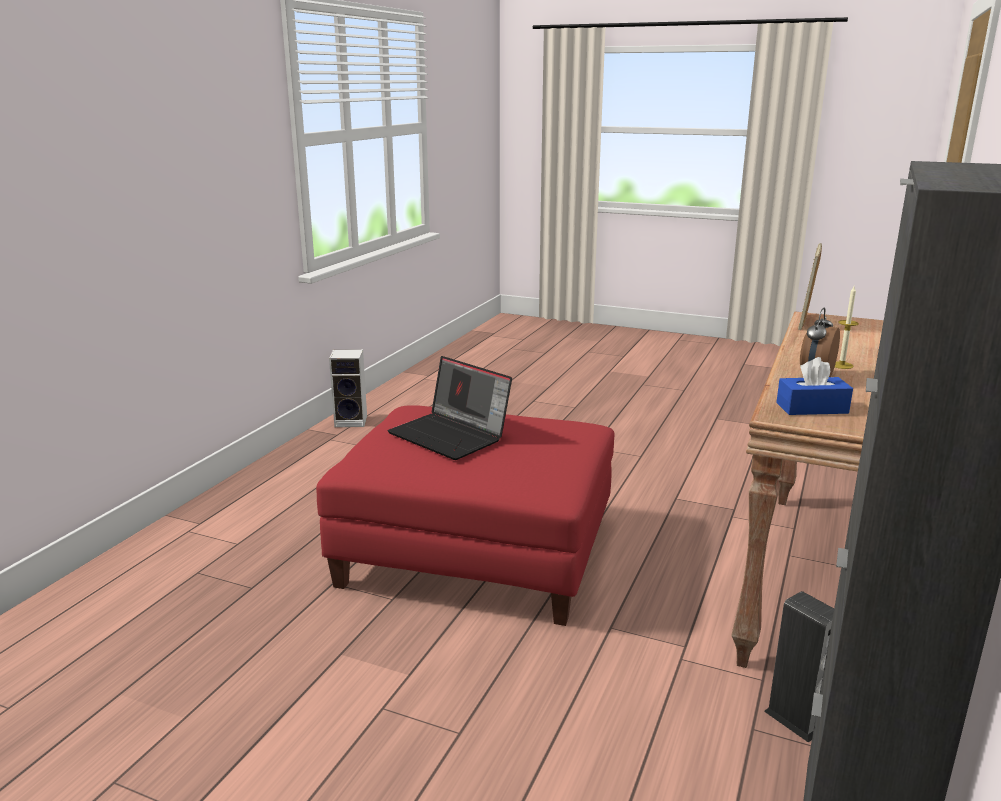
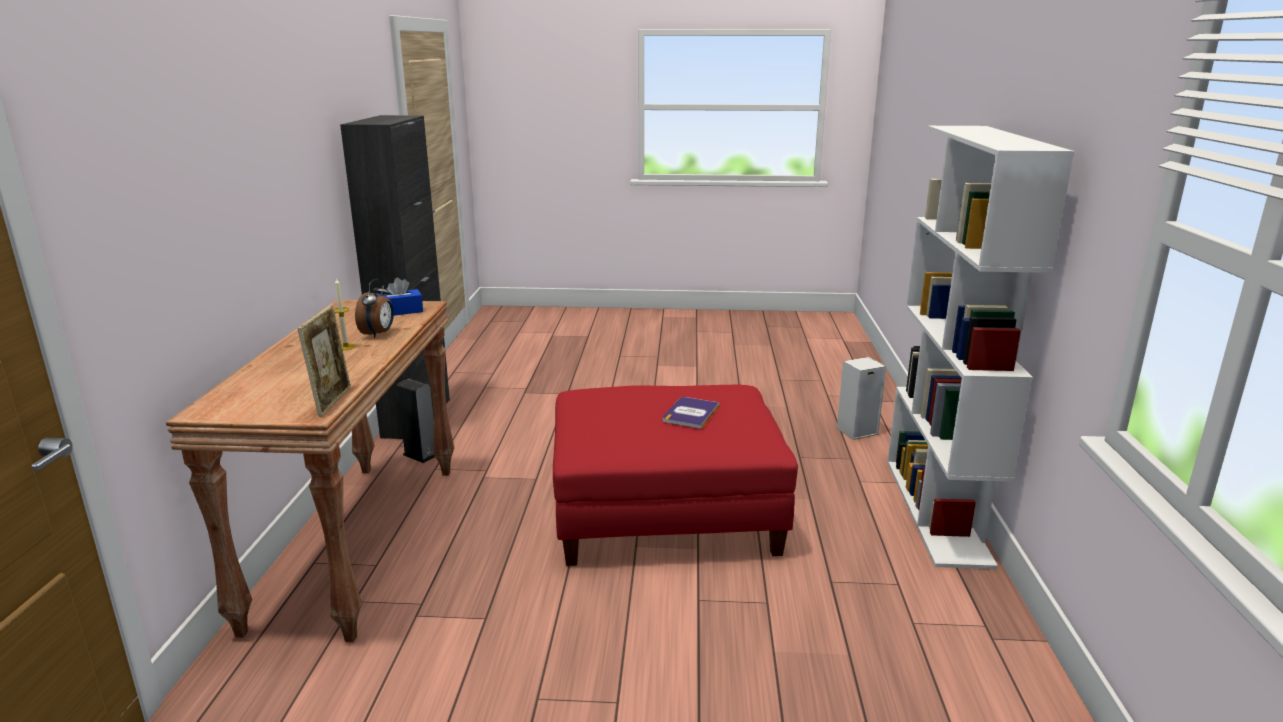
camera: 160 degrees right, 0 degrees up
(221, 503) = (937, 510): none -> white bookcase
(352, 421) = (1019, 677): speaker -> speaker (856, 432)
(451, 435) = (690, 413): laptop -> book

